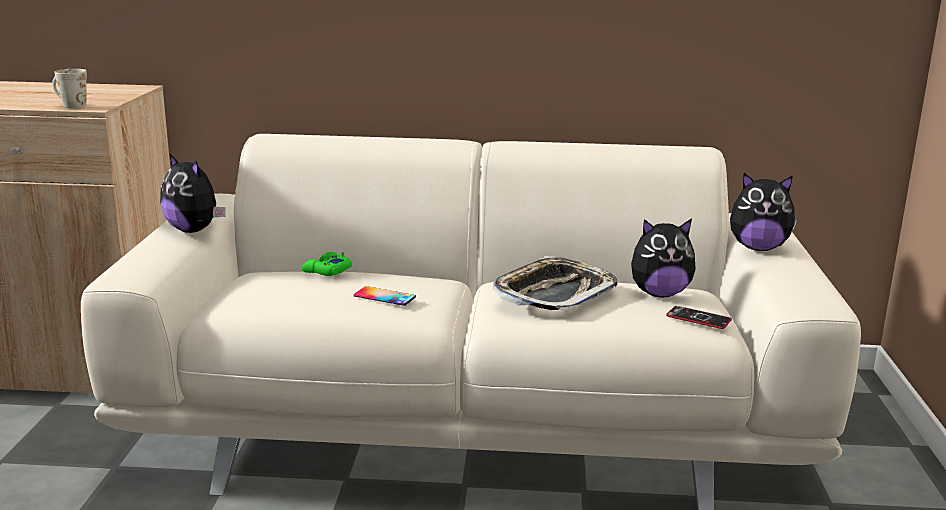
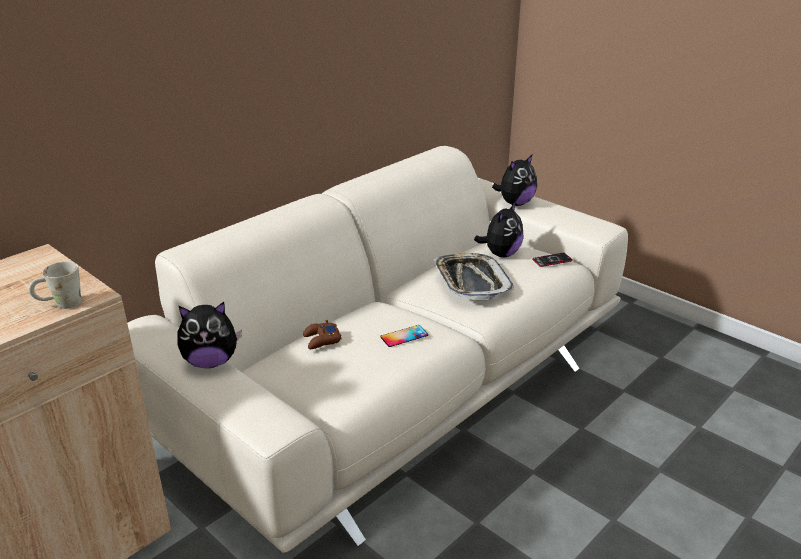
camera: 50 degrees left, 10 degrees up
(326, 271) = (321, 340): green game controller -> brown game controller

